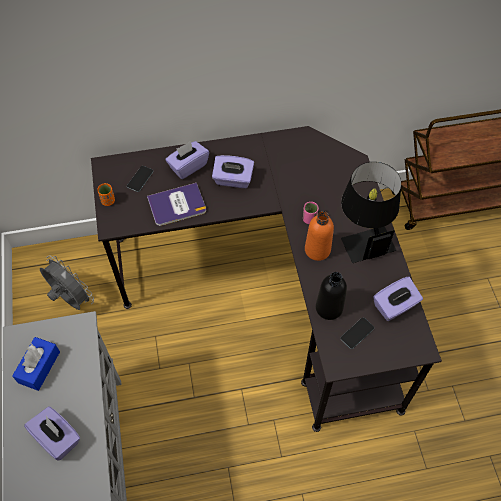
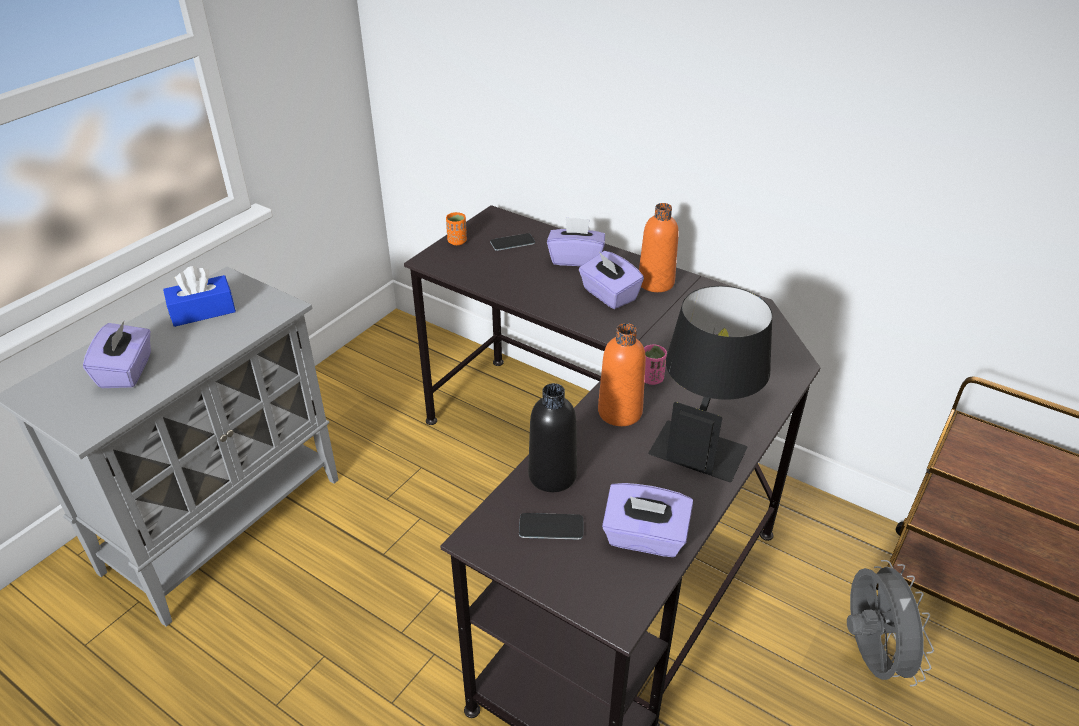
camera: 45 degrees right, 20 degrees down
(71, 299) = (389, 380): grey fan -> grey fan (869, 656)
(177, 205) = (517, 281): book -> none
(246, 154) = (656, 283): none -> orange bottle

